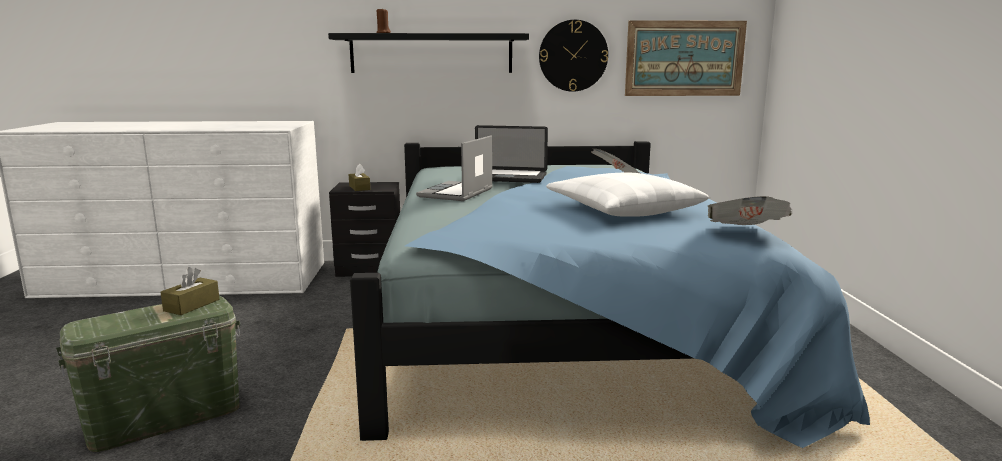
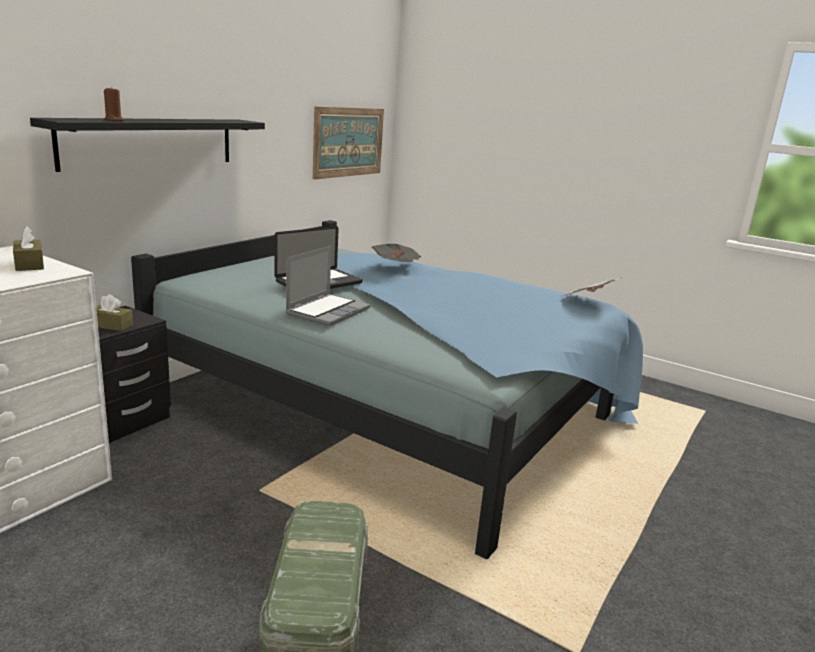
camera: 55 degrees left, 5 degrees up
(192, 305) = (321, 523): brown tissue box -> brown tissue box (29, 264)
(456, 193) = (328, 311): laptop -> laptop turned 120 degrees counterclockwise
(573, 56) = (276, 141): wall clock -> none
(623, 209) = (488, 297): white pillow -> none

